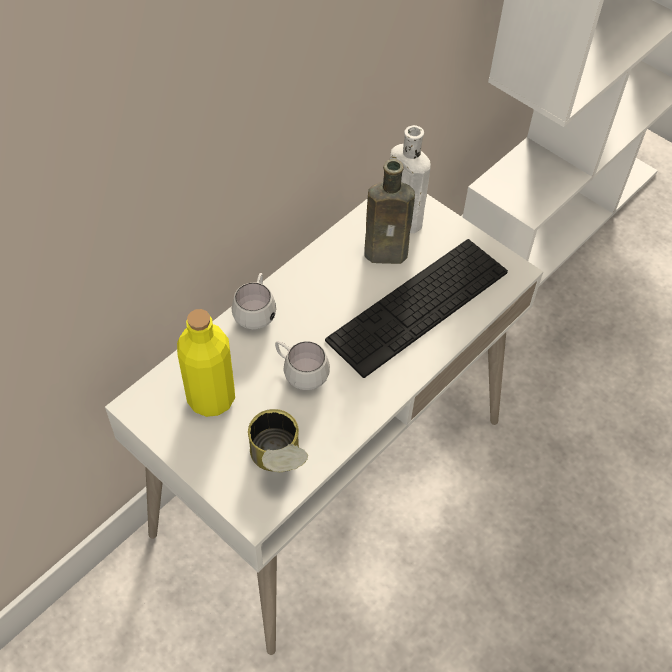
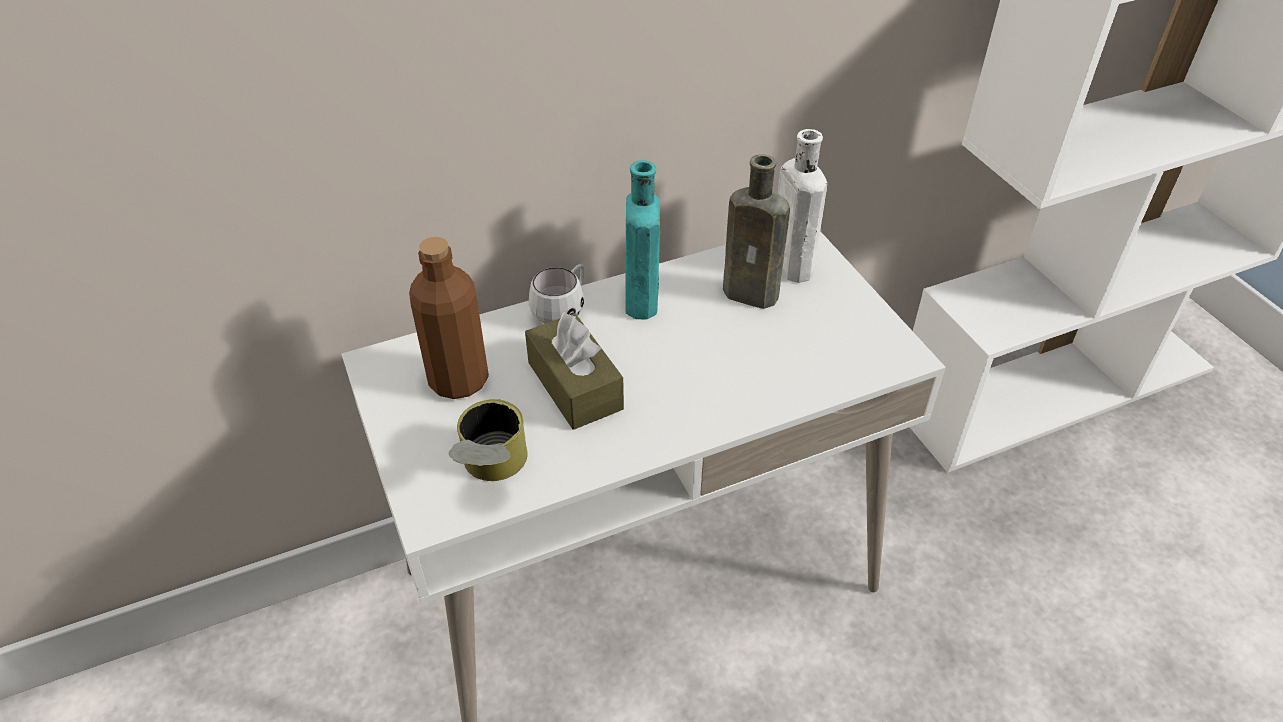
camera: 25 degrees right, 10 degrees down
(211, 398) = (458, 380): yellow bottle -> brown bottle
(300, 373) = (575, 386): white mug -> brown tissue box
(311, 287) = (642, 303): none -> turquoise bottle
(418, 305) = (760, 358): keyboard -> none

